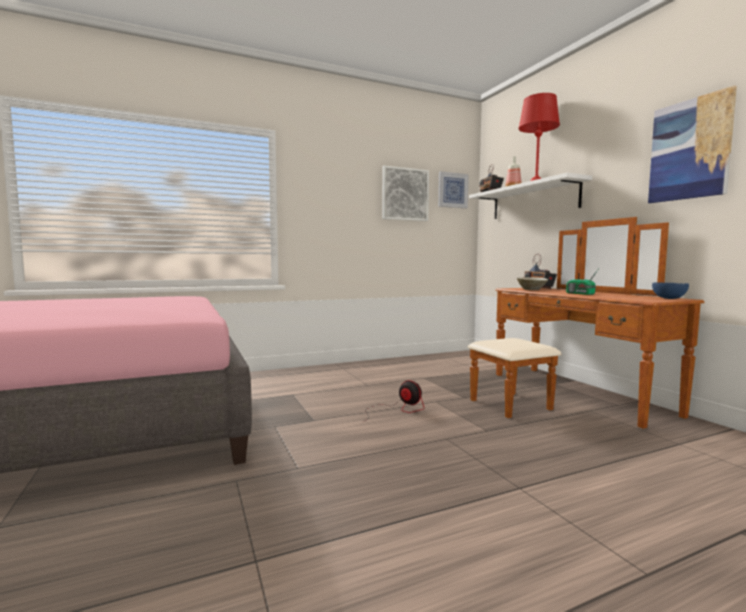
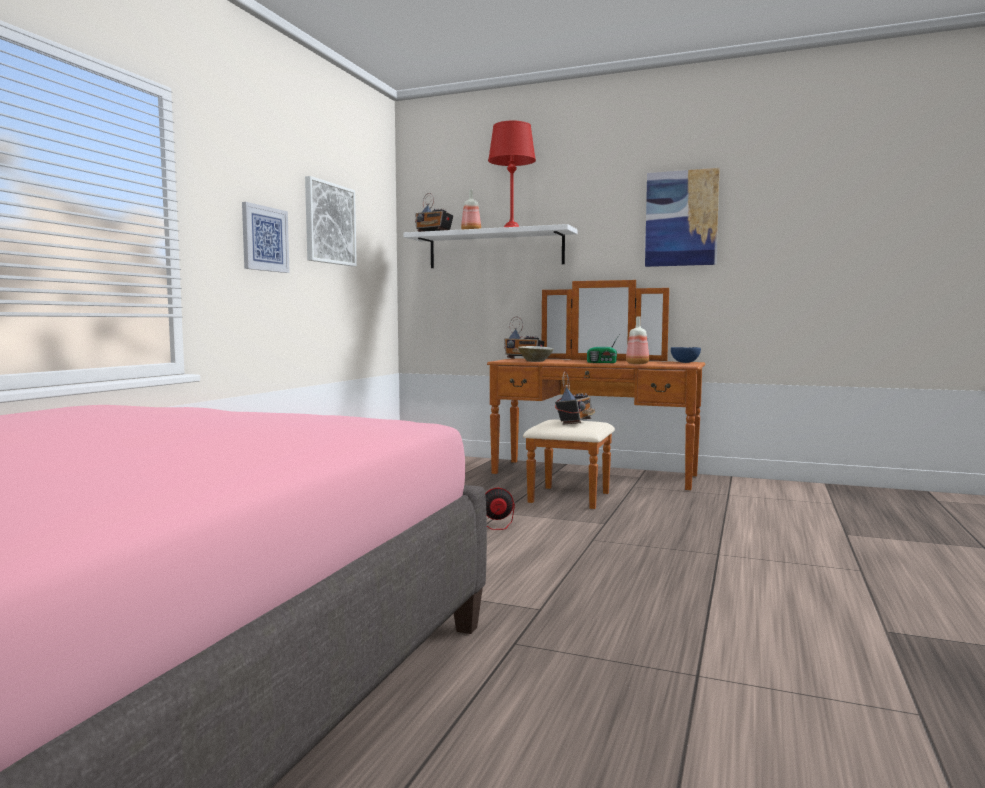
camera: 45 degrees left, 0 degrees up
(452, 190) = (374, 222): picture -> picture (264, 239)
(515, 342) = (575, 422): none -> radio
(606, 296) = (638, 363): none -> bottle

